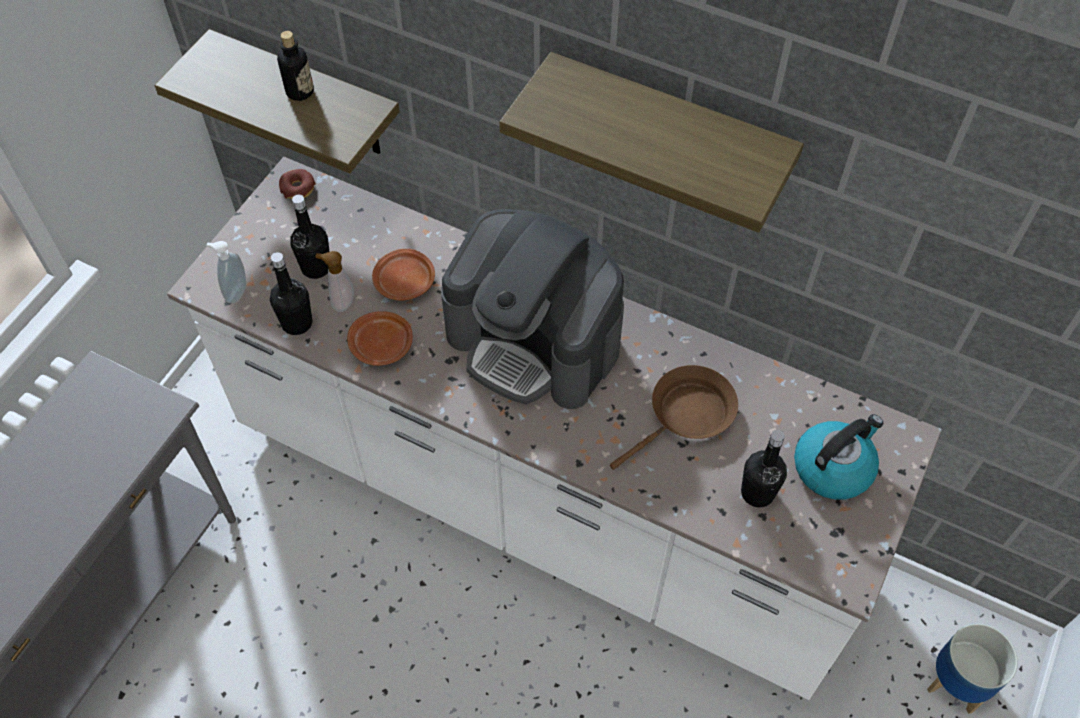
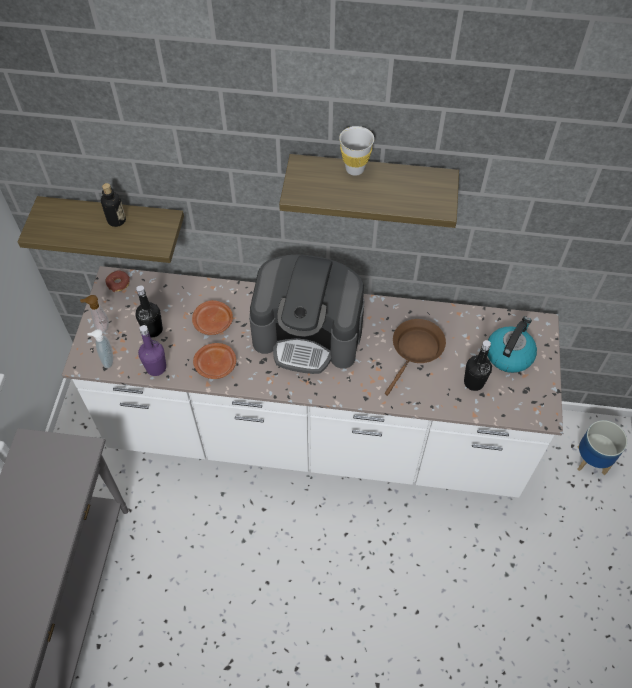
camera: 20 degrees left, 0 degrees up
(297, 323) = (156, 368): black bottle -> purple bottle
(341, 302) = (178, 346): soap dispenser -> soap dispenser (101, 327)
(638, 100) = (355, 169): none -> white cup

